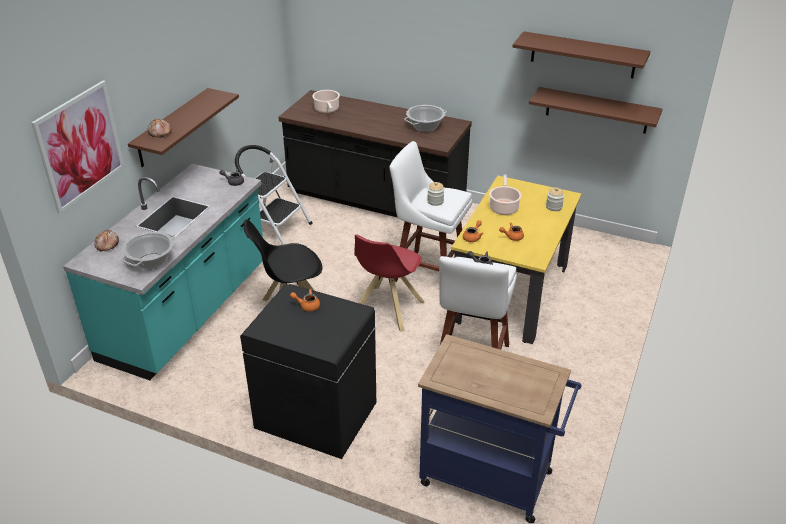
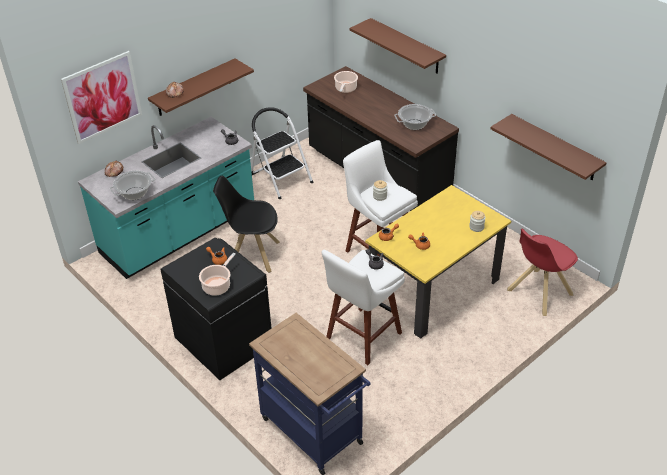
camera: 25 degrees right, 5 degrees up
(386, 309) = (325, 274): red chair -> red chair (538, 293)
(504, 207) = (433, 216): cooking pot -> cooking pot (217, 285)
(583, 55) = (546, 96): brown shelf -> brown shelf (406, 46)

